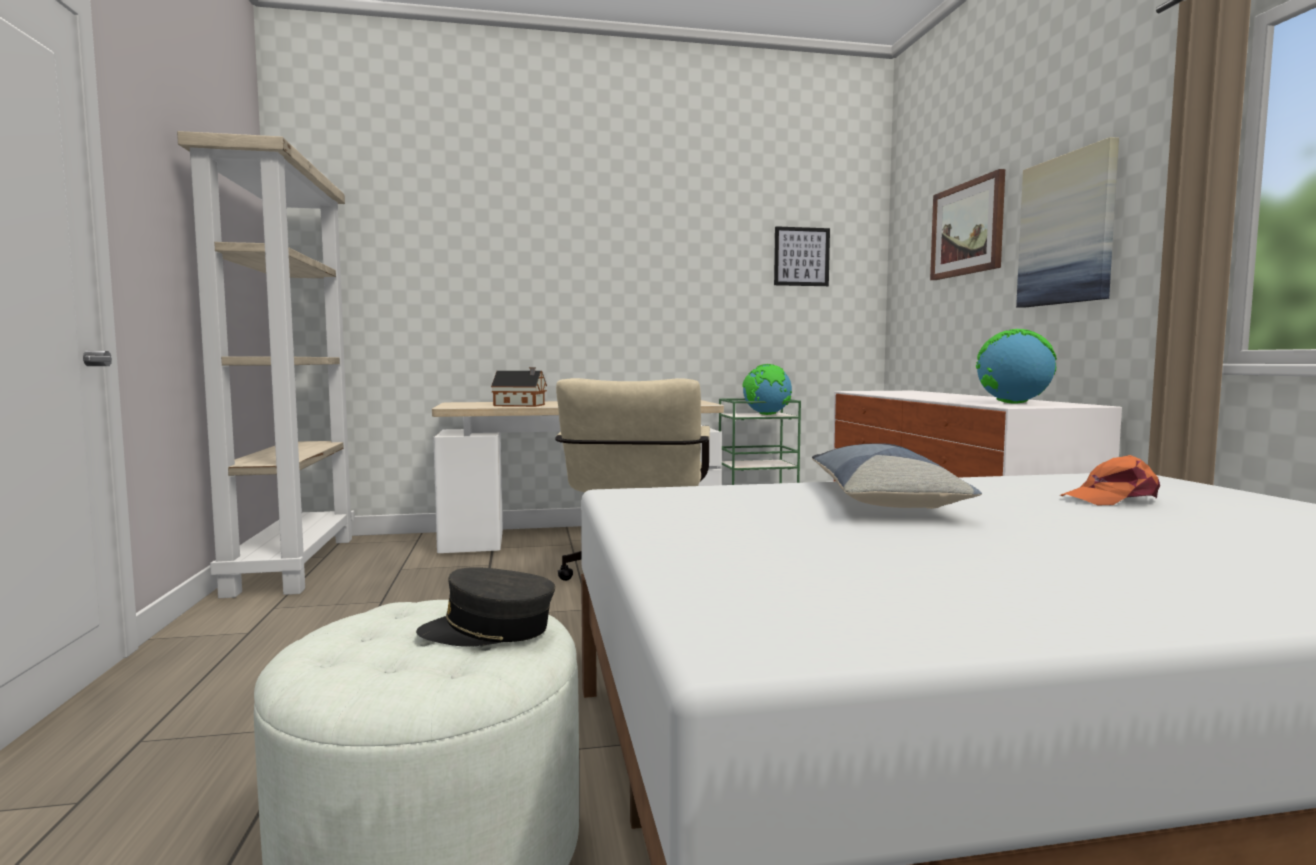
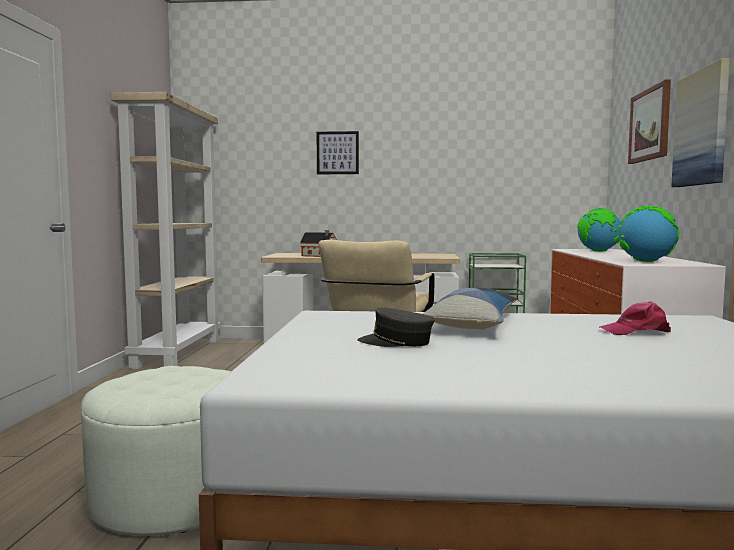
camera: 15 degrees right, 0 degrees up
(489, 630) = (201, 381): grey cap -> grey cap (396, 342)
(766, 414) = (501, 265): globe -> globe (598, 251)
(801, 256) = (536, 146): picture -> picture (337, 153)
(1111, 499) = (636, 331): orange cap -> pink cap

